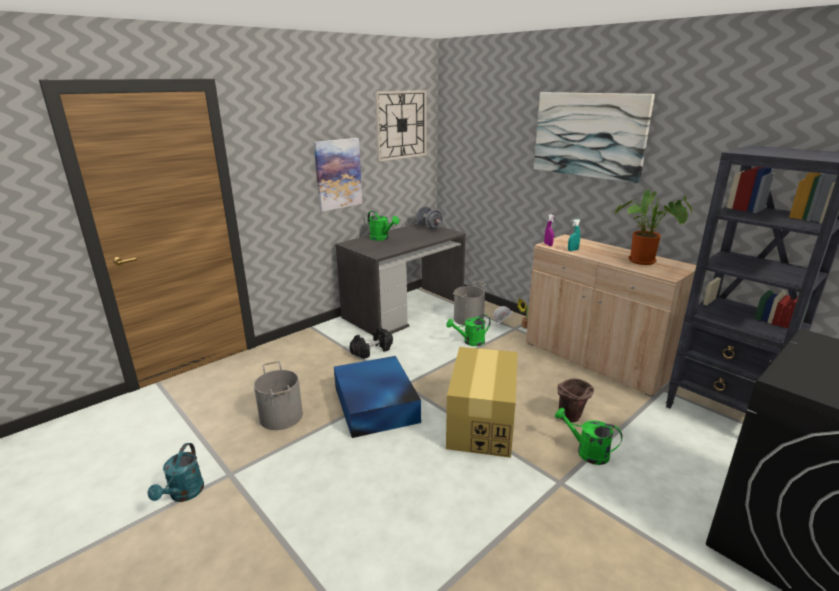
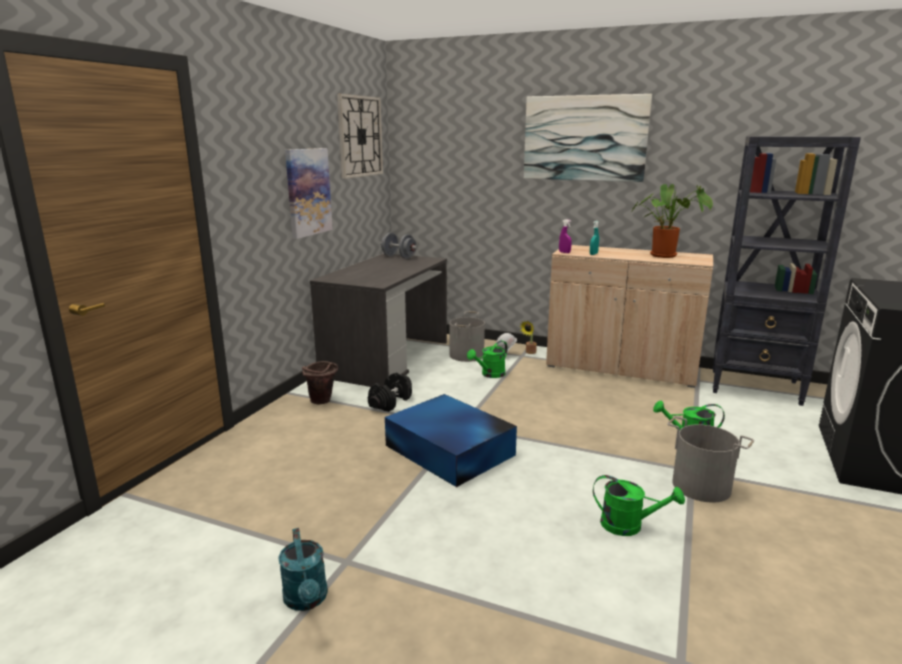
camera: 25 degrees left, 5 degrees down
(282, 416) = (349, 487): grey bucket -> grey bucket (701, 486)
(382, 238) = (360, 271): green watering can -> green watering can (629, 526)
(482, 423) = (575, 441): cardboard box -> none
(571, 419) = (650, 419): brown bucket -> brown bucket (322, 402)

